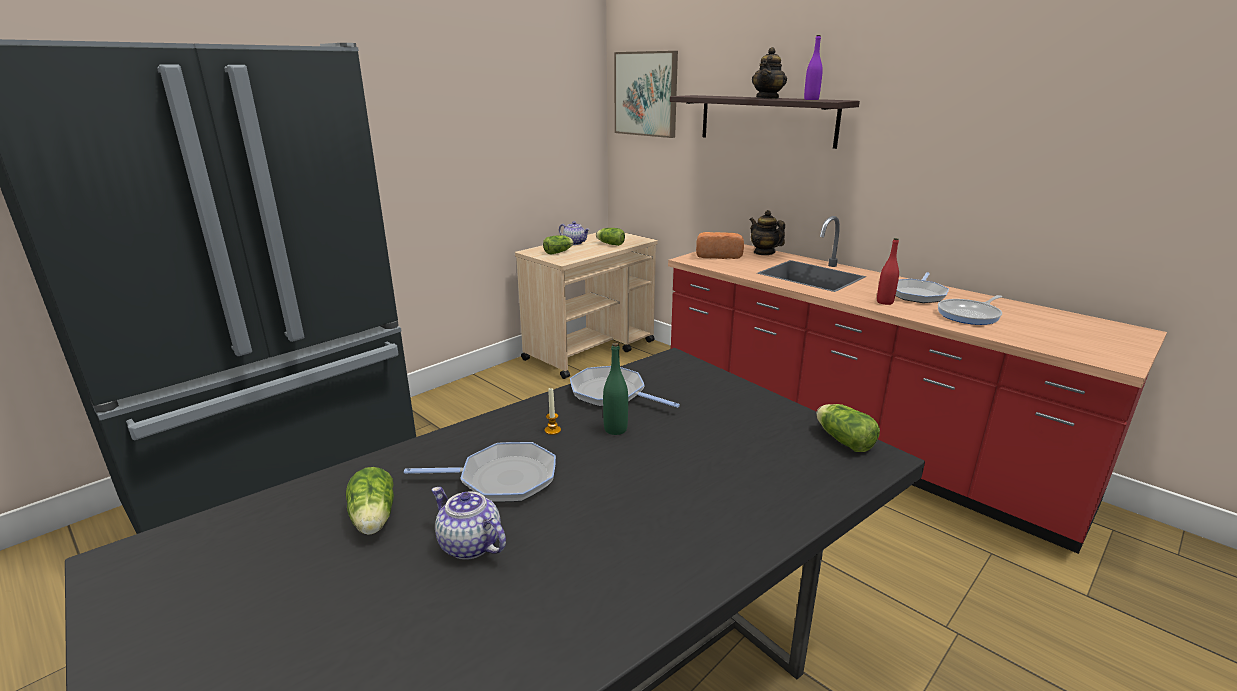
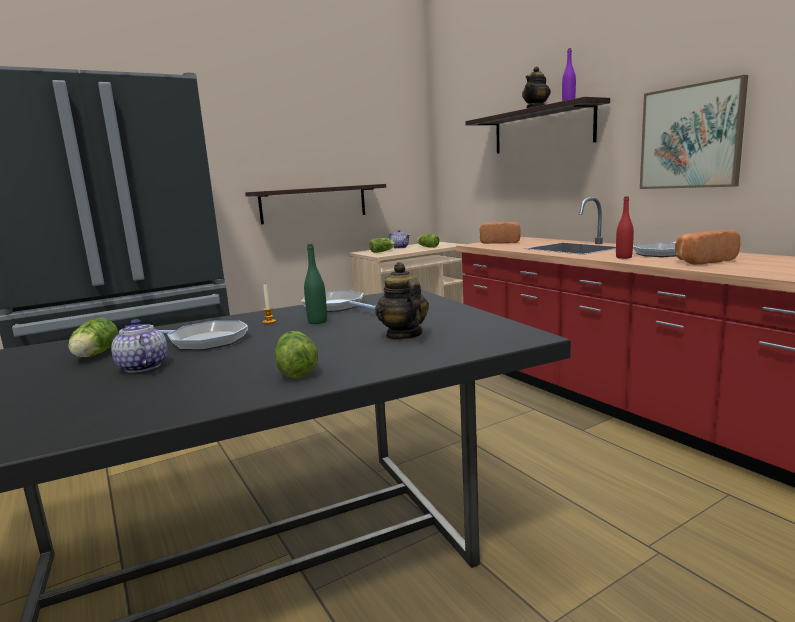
camera: 15 degrees right, 10 degrees down
(472, 191) = (314, 203): none -> shelf
(646, 94) = (457, 128): picture -> picture (690, 137)
(764, 252) = (543, 240): teapot -> teapot (403, 335)
(842, 439) = (504, 328): lettuce -> lettuce (297, 369)
(970, 315) = (702, 261): frying pan -> bread

